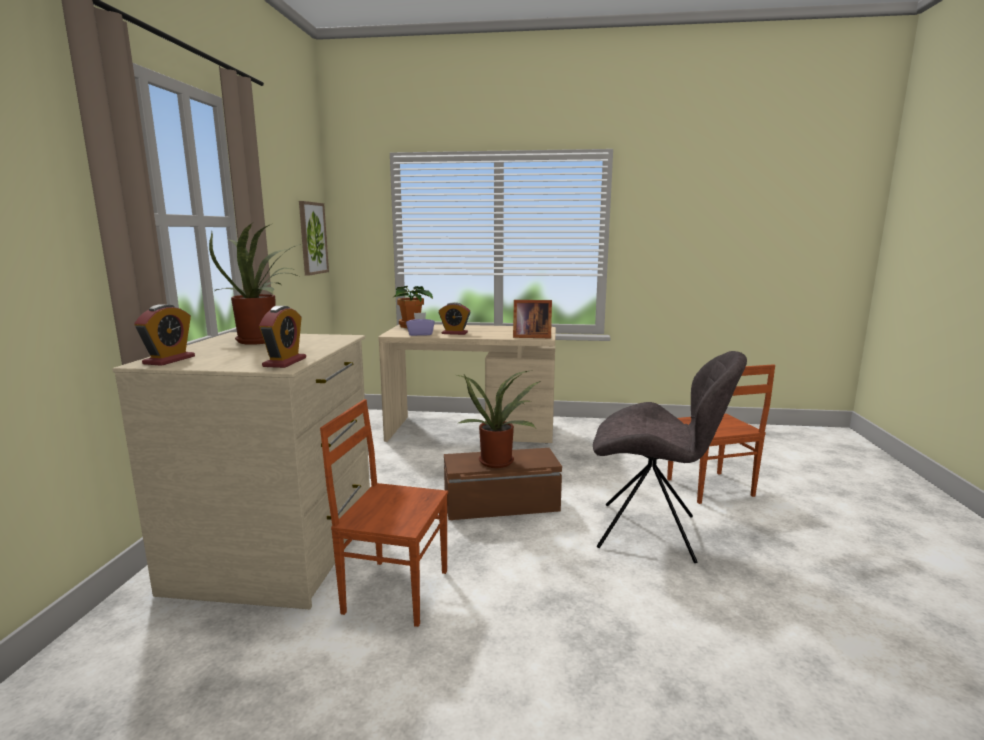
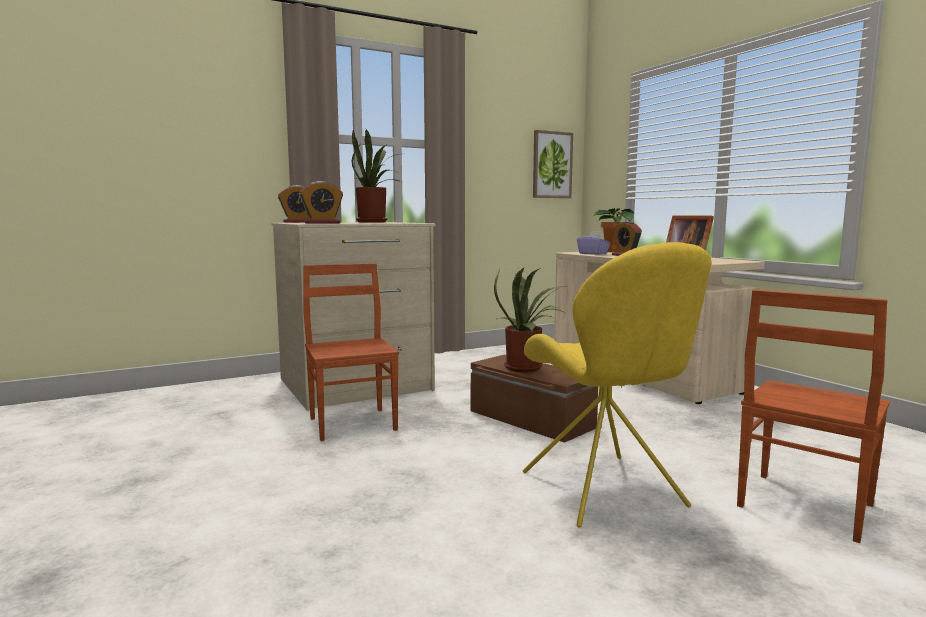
camera: 55 degrees right, 5 degrees down
(652, 532) = (604, 492): grey chair -> yellow chair

